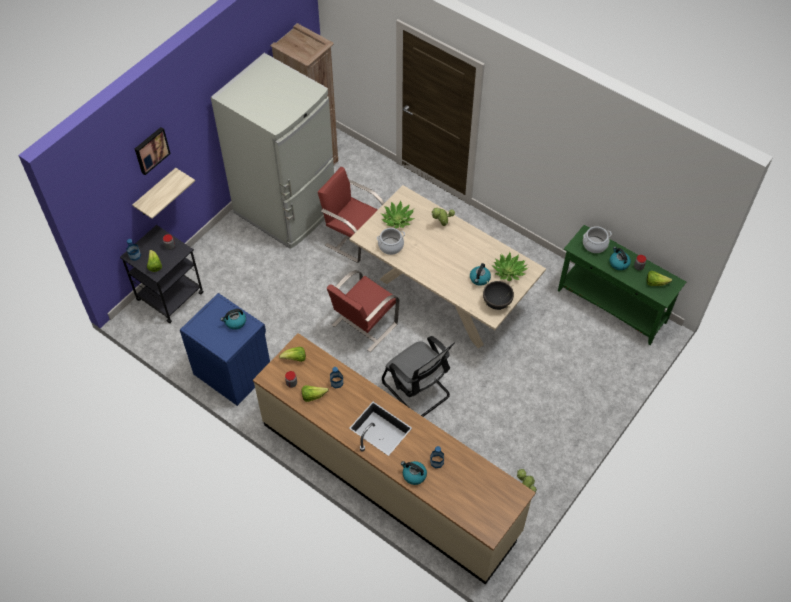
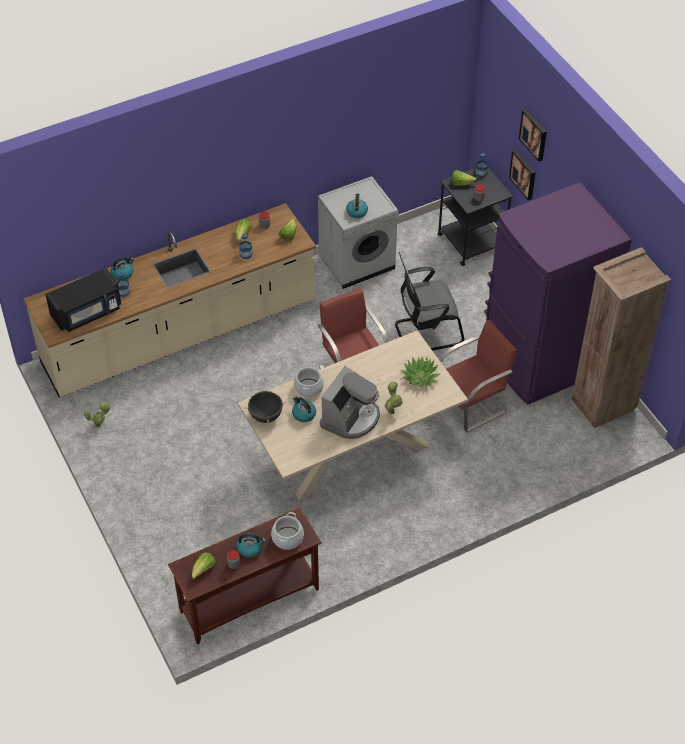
camera: 115 degrees right, 5 degrees down
(156, 193) = (523, 174): shelf -> picture
(233, 371) = (358, 263): blue washing machine -> white washing machine
(286, 209) = (541, 360): white fridge -> purple fridge
(391, 246) = (387, 358): cooking pot -> cooking pot (308, 388)
(417, 390) = (253, 386): chair -> chair (426, 333)
(464, 247) = (351, 418): none -> coffee machine
(478, 480) = (87, 312): none -> black microwave
(509, 271) = (298, 443): potted plant -> none
(612, 306) = (249, 600): green console table -> brown console table

